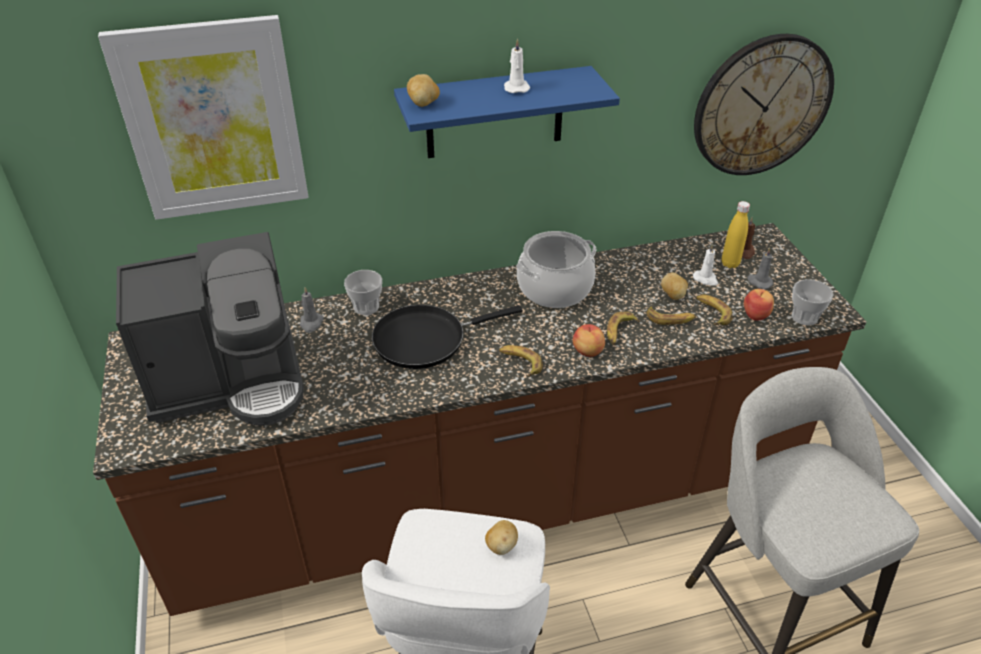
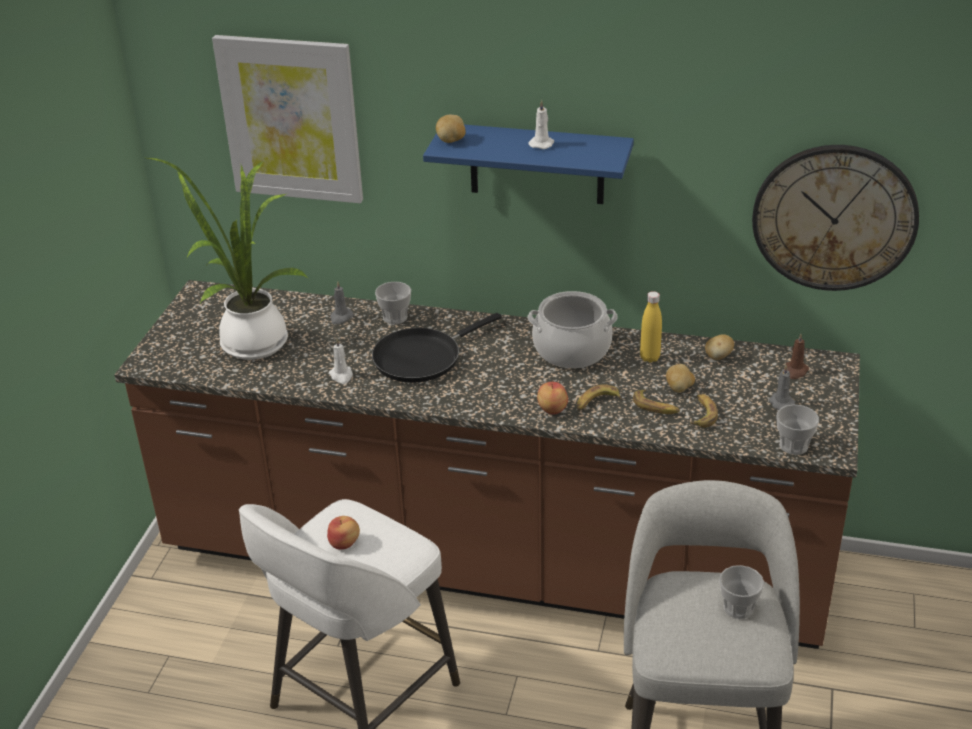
camera: 30 degrees right, 5 degrees down
(231, 381) = (249, 342): coffee machine -> potted plant
(426, 339) = (422, 357): black frying pan -> black frying pan turned 45 degrees counterclockwise
(501, 545) = (392, 547): potato -> potato (718, 357)
(520, 362) = (484, 399): banana -> none
(706, 279) = (727, 384): white candle -> white candle (341, 376)
(730, 263) = (768, 378): yellow bottle -> yellow bottle (649, 358)
(756, 314) = (745, 429): apple -> apple (344, 543)
(833, 478) = (738, 608): none -> cup

